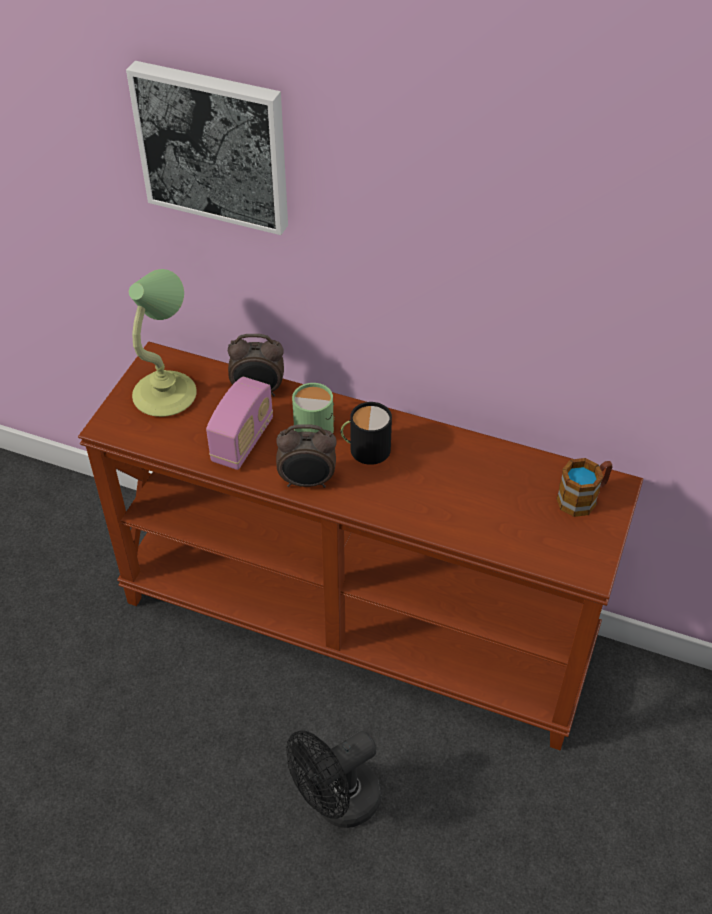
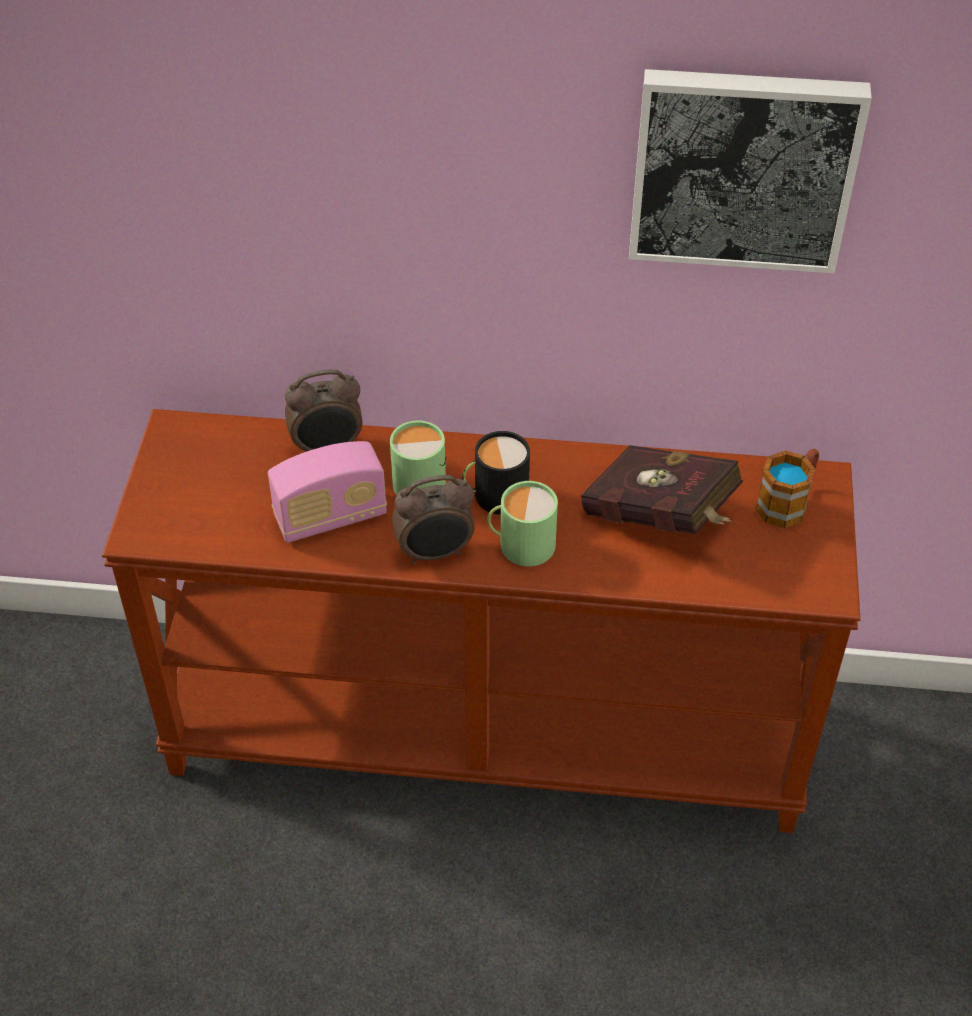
camera: 15 degrees left, 0 degrees up
(167, 394) = (205, 475): table lamp -> none
(214, 145) = (243, 127): picture -> picture (743, 167)
(243, 441) = (330, 517): radio -> radio turned 60 degrees clockwise
(337, 803) = (534, 969): black fan -> none
(372, 488) = (521, 543): none -> green mug
(483, 491) = (662, 518): none -> red book

